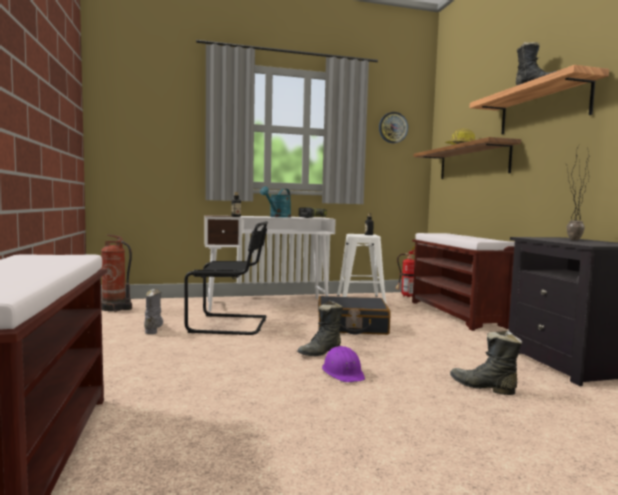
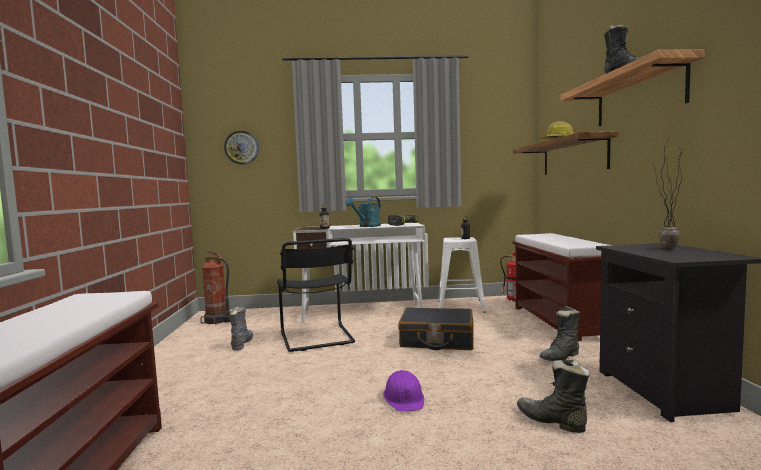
camera: 10 degrees right, 0 degrees up
(232, 325) = (317, 338): black chair -> black chair turned 60 degrees clockwise
(321, 352) = (391, 372): black boot -> black boot (561, 357)
(393, 127) = (490, 123): wall clock -> wall clock (241, 147)

